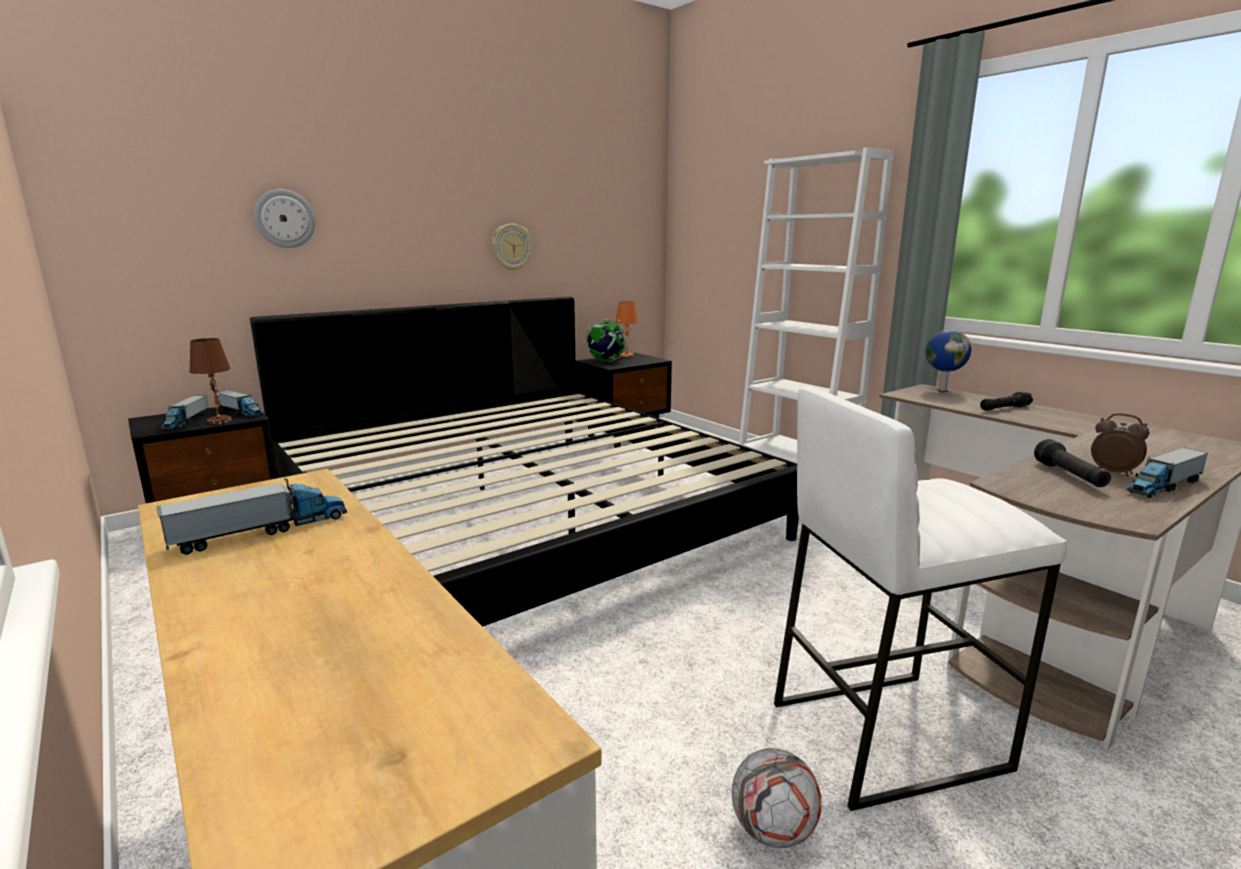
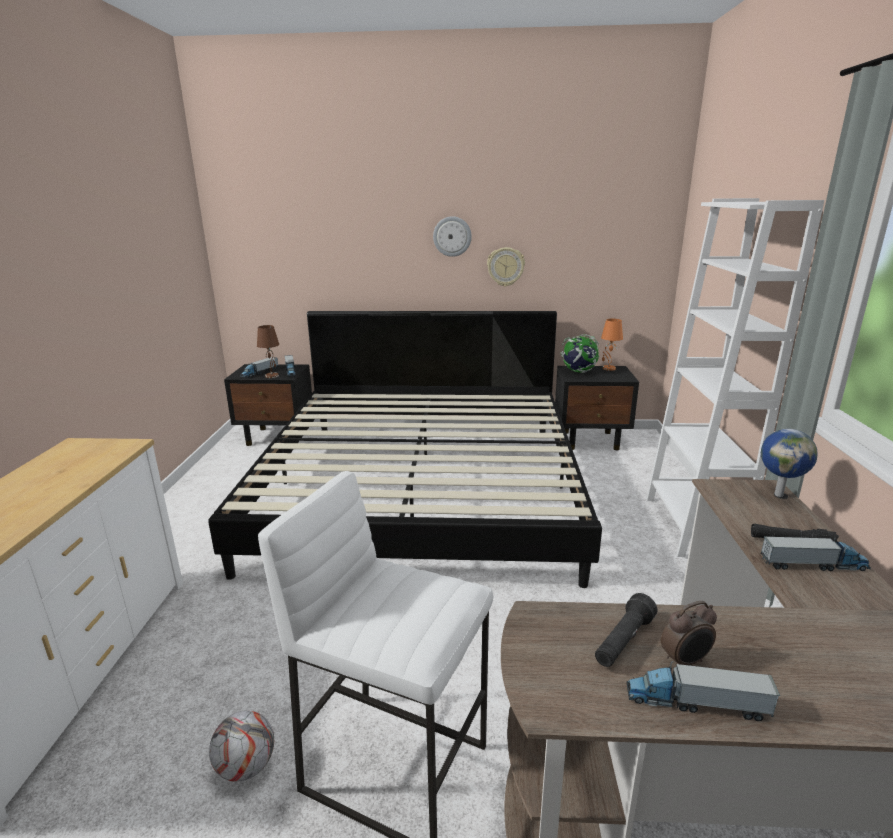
camera: 40 degrees right, 5 degrees up
(261, 531) = (59, 470): toy truck -> toy truck (813, 565)
(284, 218) = (335, 246): wall clock -> wall clock (452, 236)
(1113, 472) = (685, 661): alarm clock -> alarm clock turned 75 degrees clockwise

